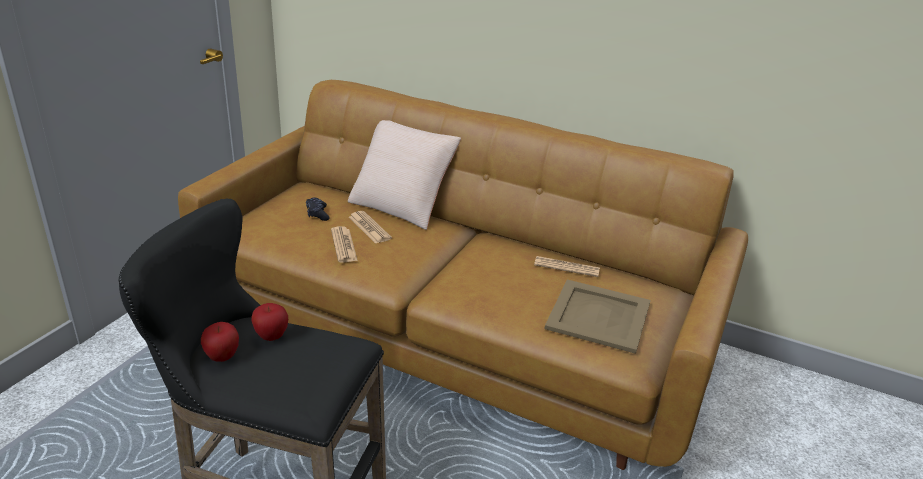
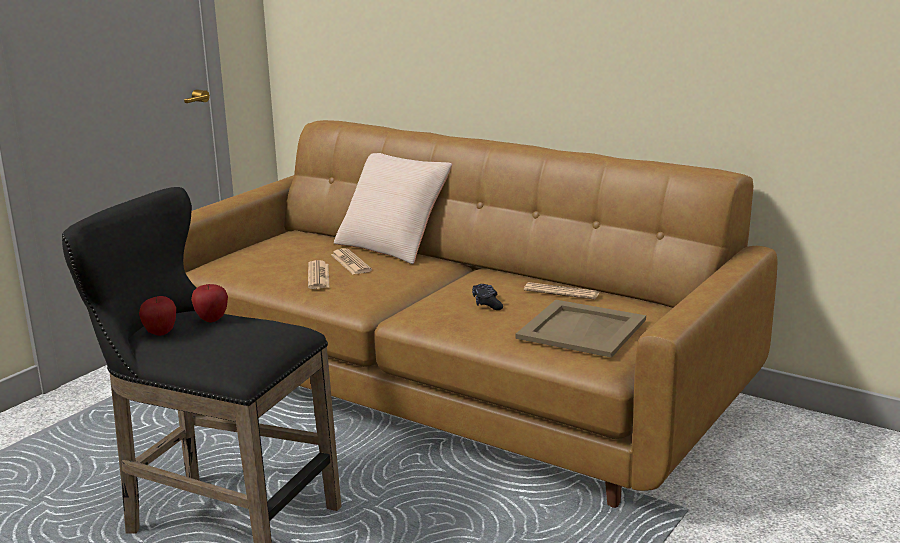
camera: 10 degrees right, 10 degrees down
(317, 214) = (298, 252): black game controller -> black game controller (487, 303)

